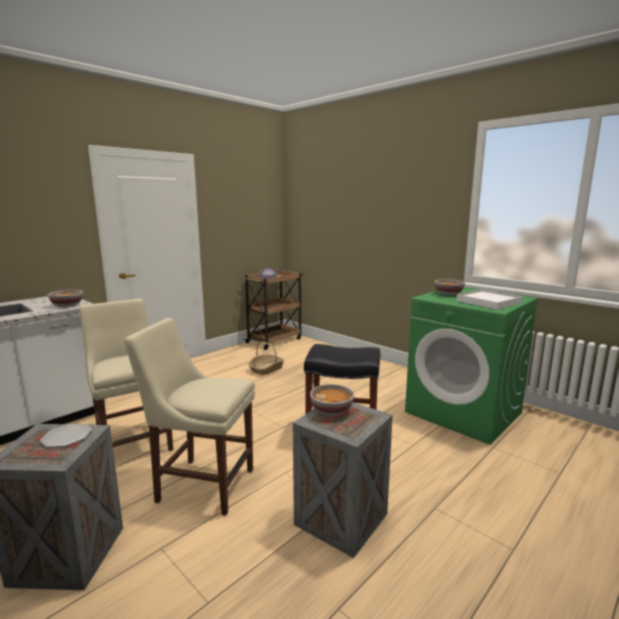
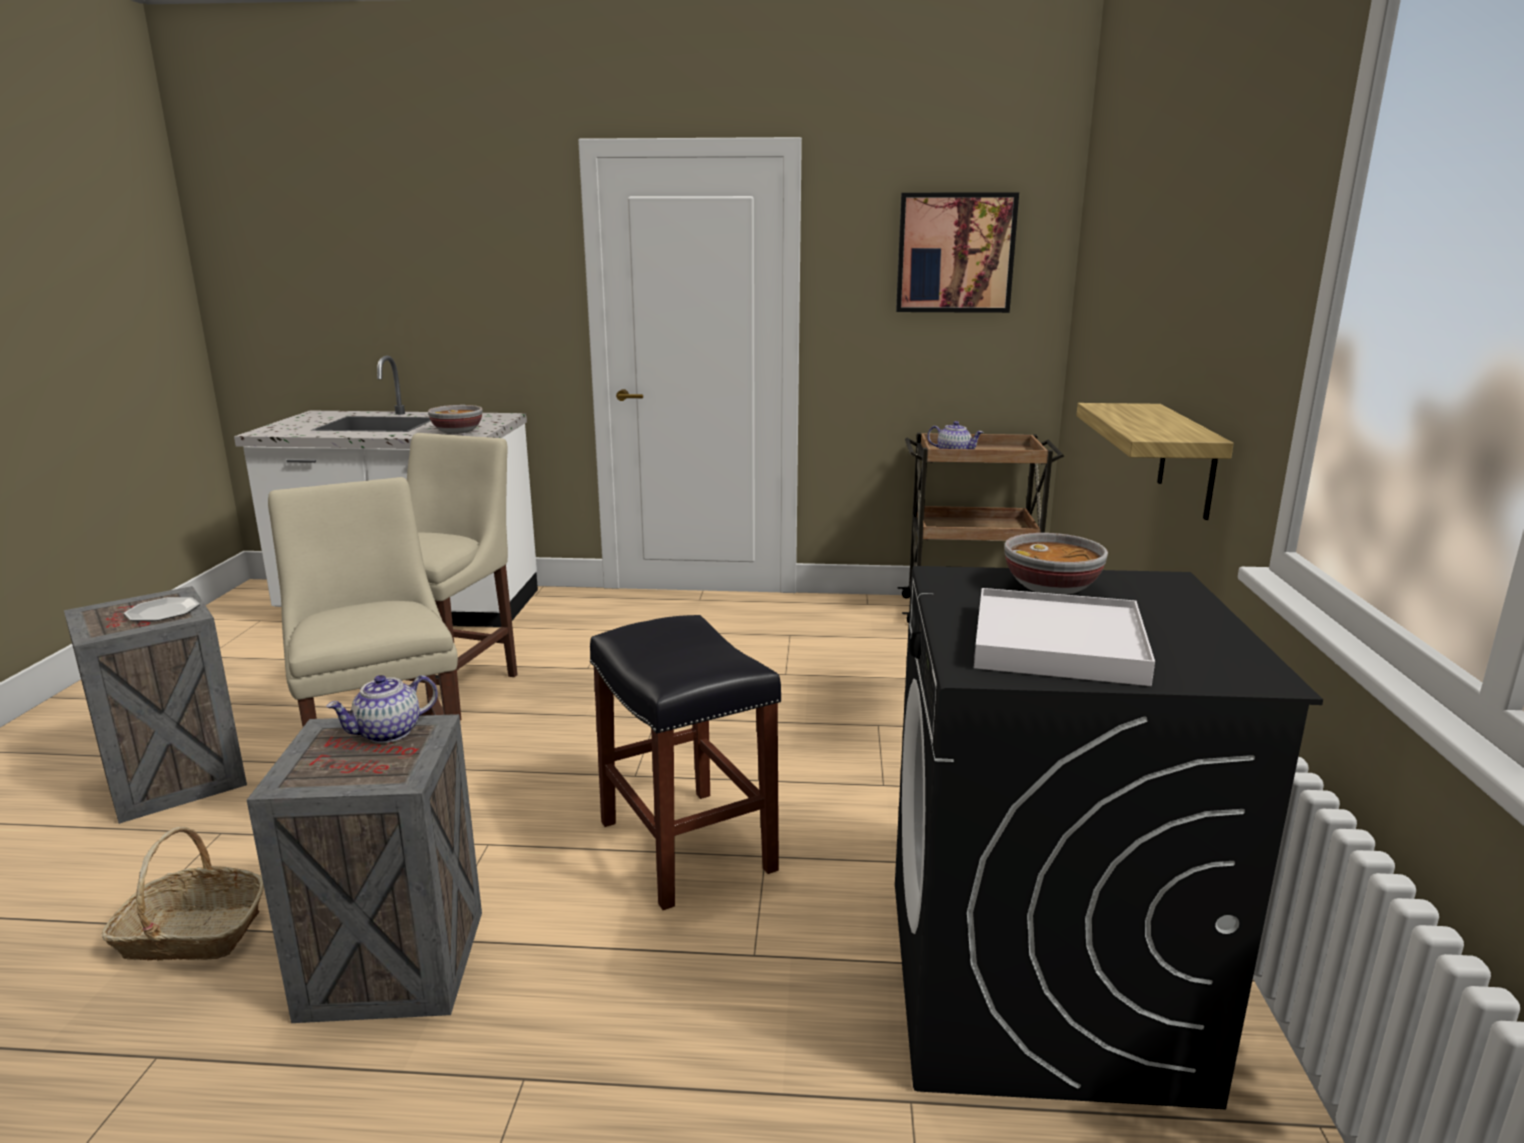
camera: 50 degrees right, 5 degrees up
(250, 203) = (955, 253): none -> picture
(266, 369) = (829, 662): basket -> basket (191, 934)
(332, 410) = (388, 733): bowl -> teapot
(401, 261) = (1188, 461): none -> shelf
(464, 412) = (1038, 984): green washing machine -> black washing machine

